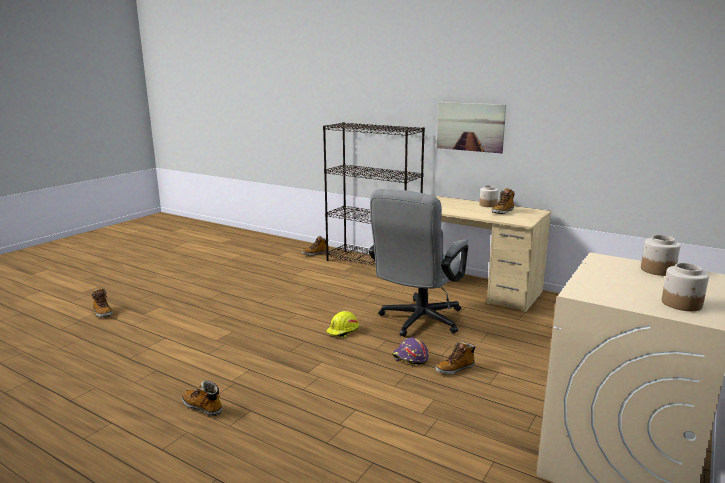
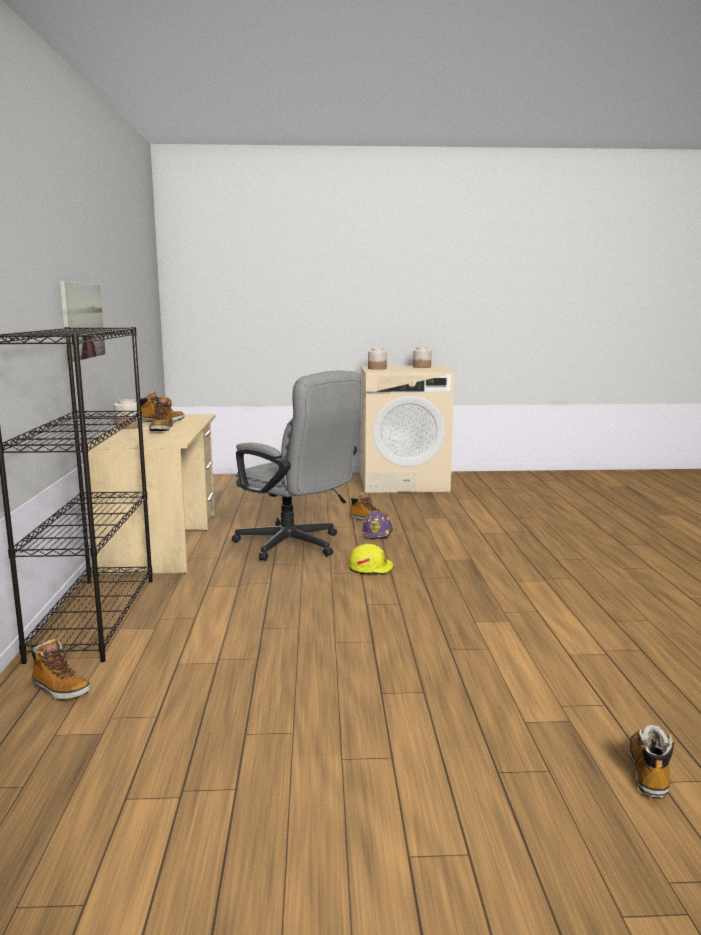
camera: 125 degrees left, 5 degrees down
(203, 407) = (594, 575): boot -> boot (162, 429)
(417, 322) = (296, 546): grey office chair -> grey office chair turned 45 degrees clockwise

